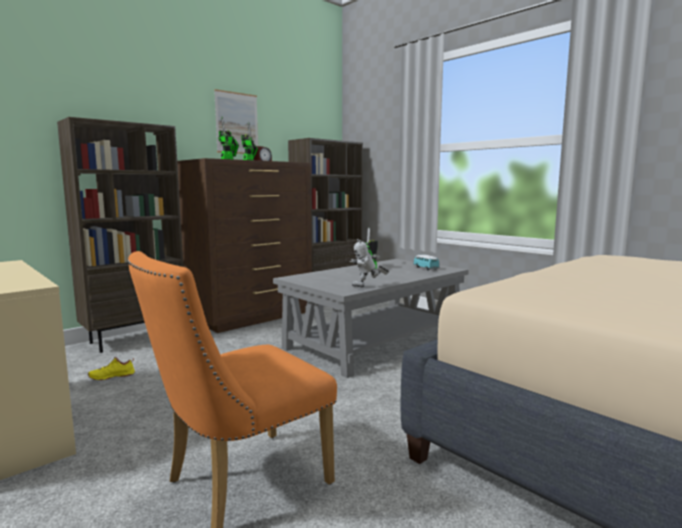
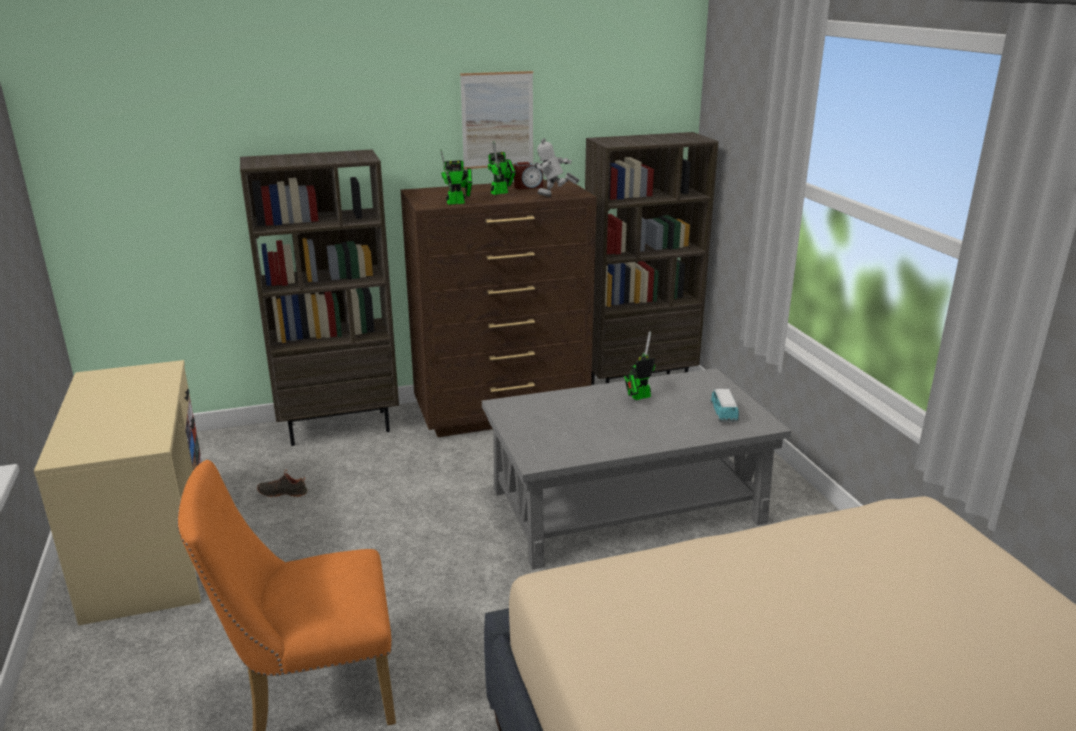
camera: 25 degrees right, 15 degrees up
(112, 376) = (283, 492): yellow shoe -> black shoe
(367, 287) = (576, 457): toy robot -> toy robot (554, 197)

